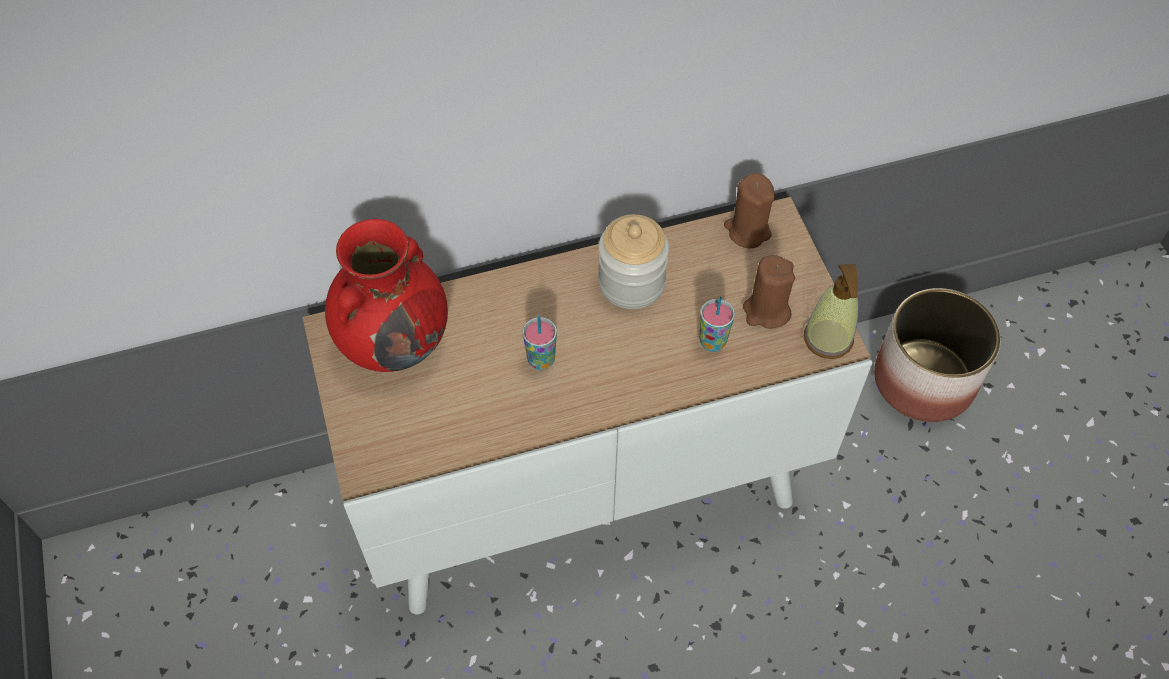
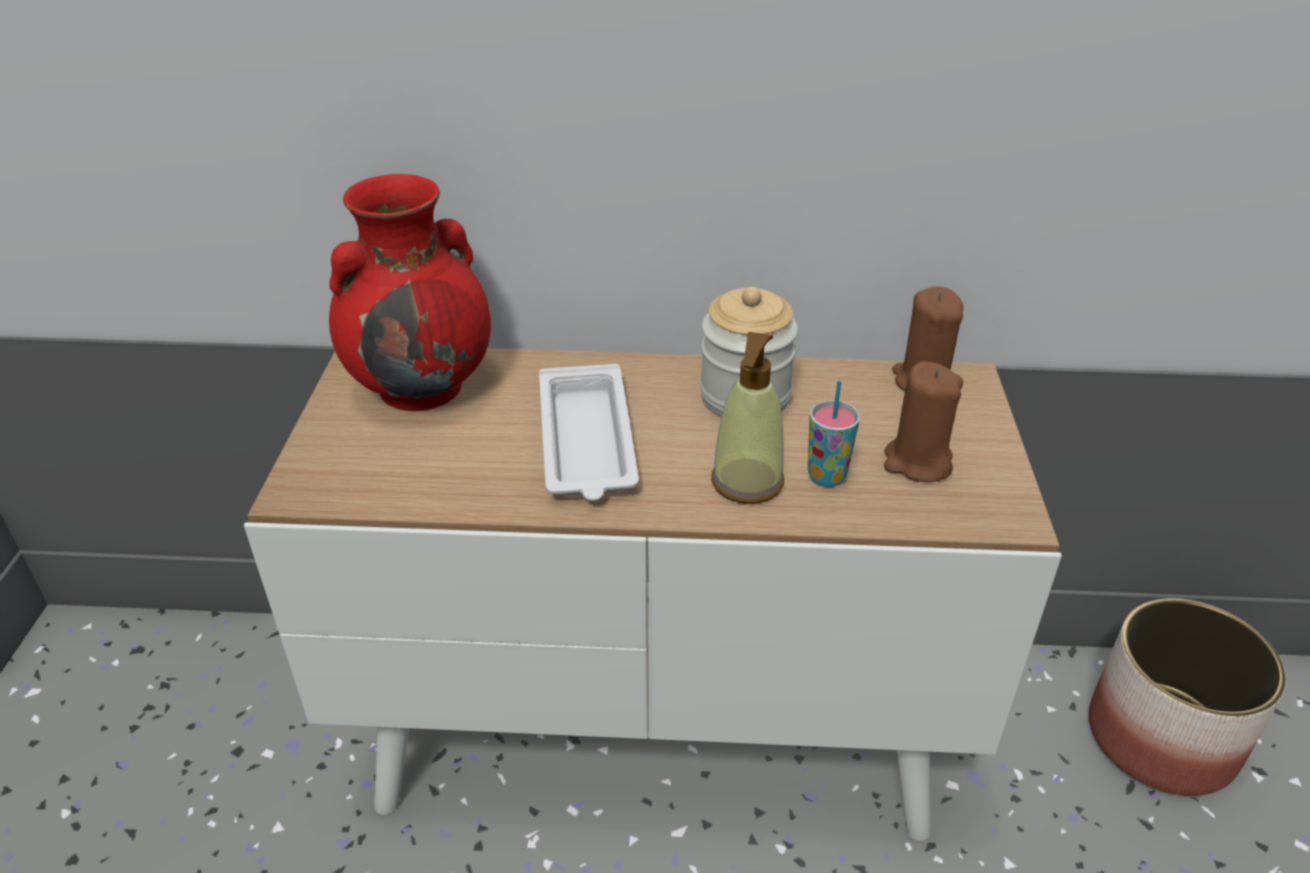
camera: 20 degrees right, 20 degrees down
(541, 360) = (586, 442): cup -> white tray
(828, 339) = (999, 512): soap dispenser -> soap dispenser (747, 482)

